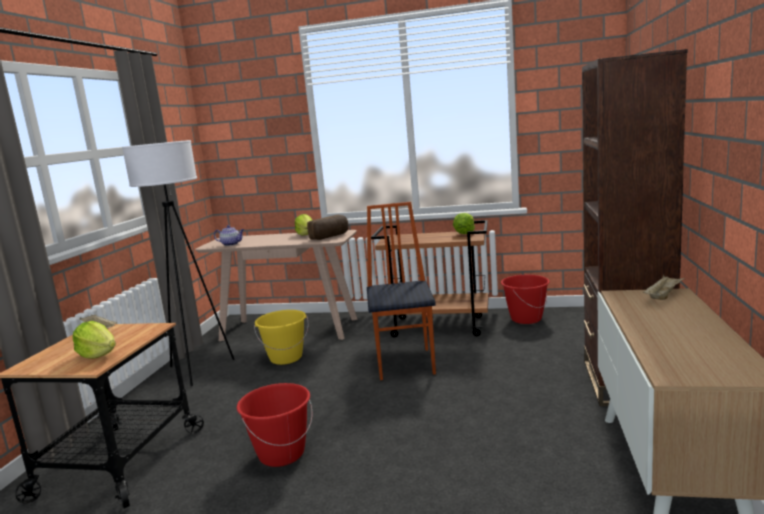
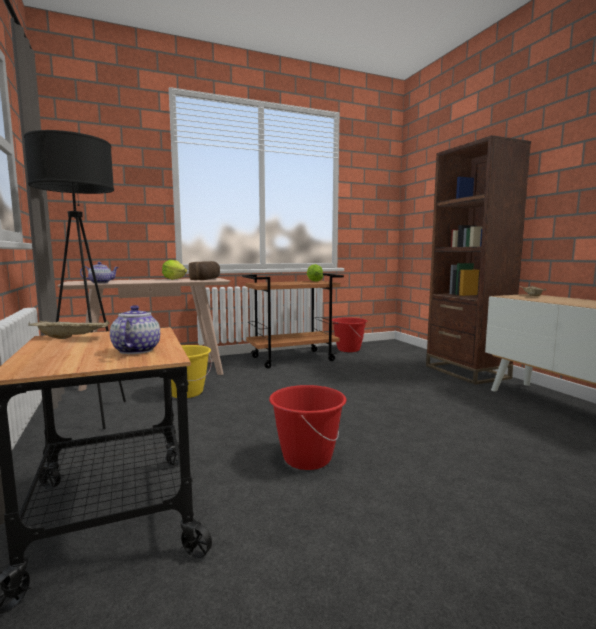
camera: 35 degrees left, 5 degrees down
(98, 355) = (136, 350): lettuce -> teapot
(198, 370) = (91, 415): white floor lamp -> black floor lamp
(406, 363) = (307, 381): chair -> none

